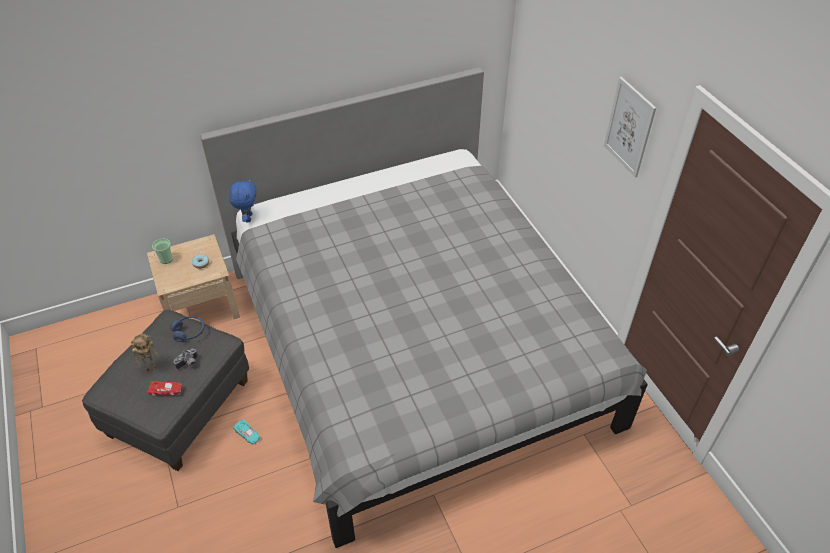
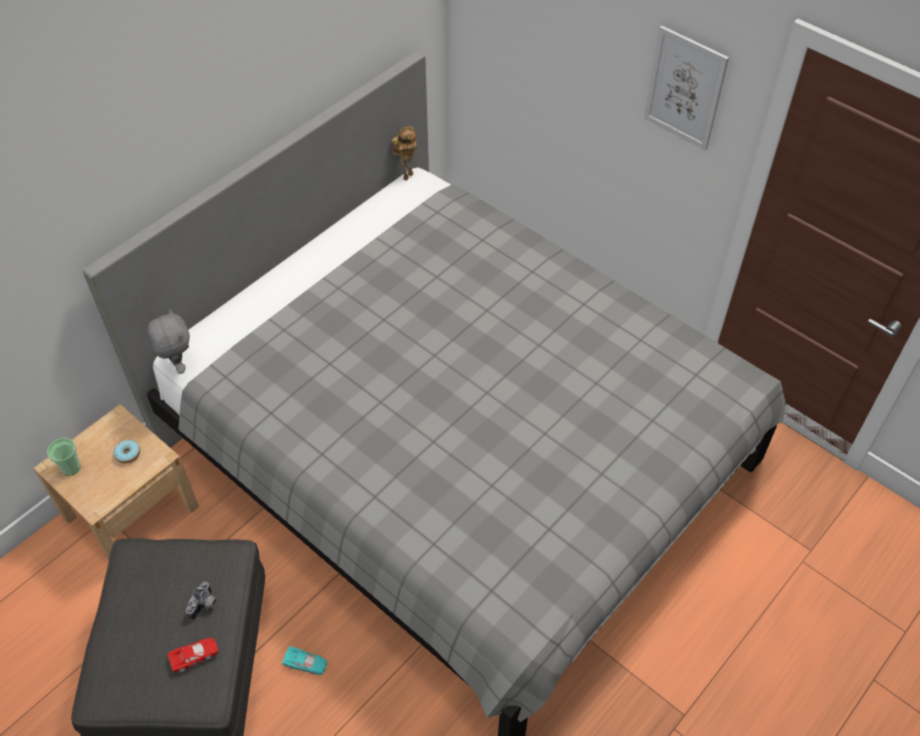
camera: 25 degrees left, 5 degrees up
(152, 368) = (154, 633): toy robot -> toy robot (407, 175)
(189, 332) = (177, 560): blue headphones -> none
(248, 218) = (178, 365): blue plush toy -> grey plush toy

